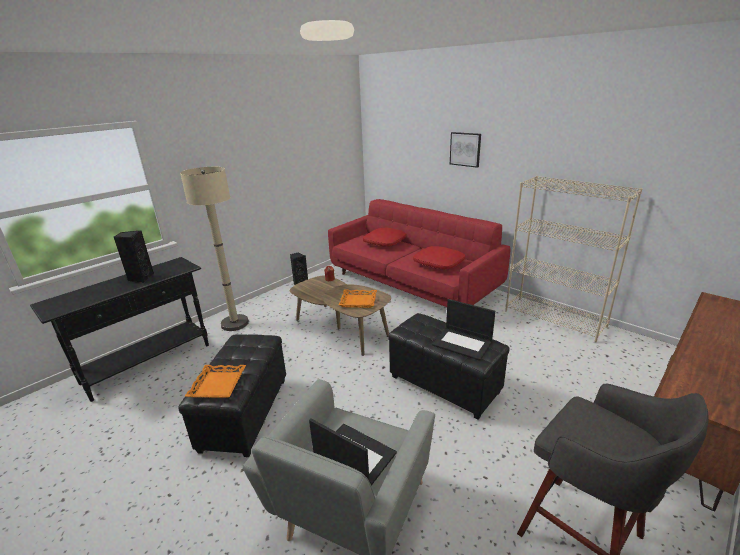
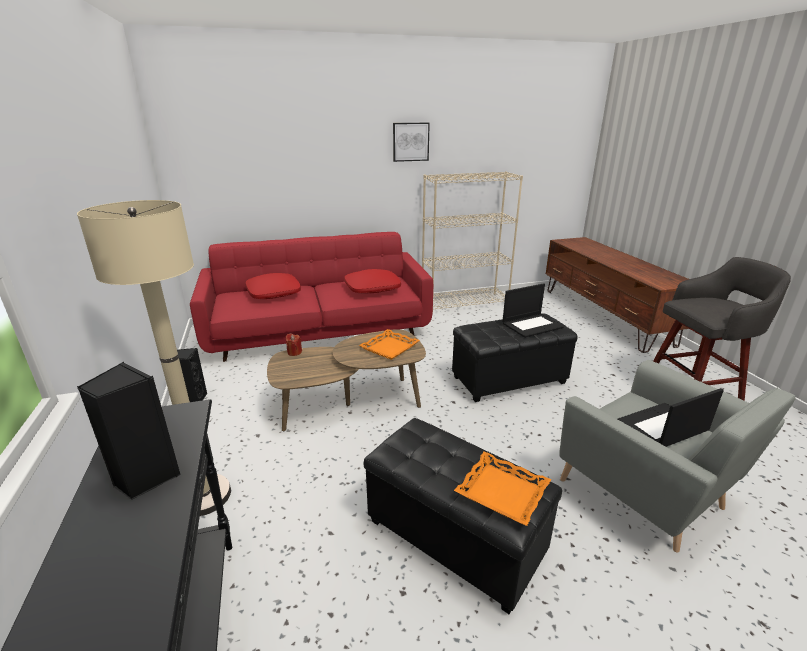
camera: 60 degrees left, 0 degrees up
(465, 149) = (338, 157): picture -> picture (410, 142)

